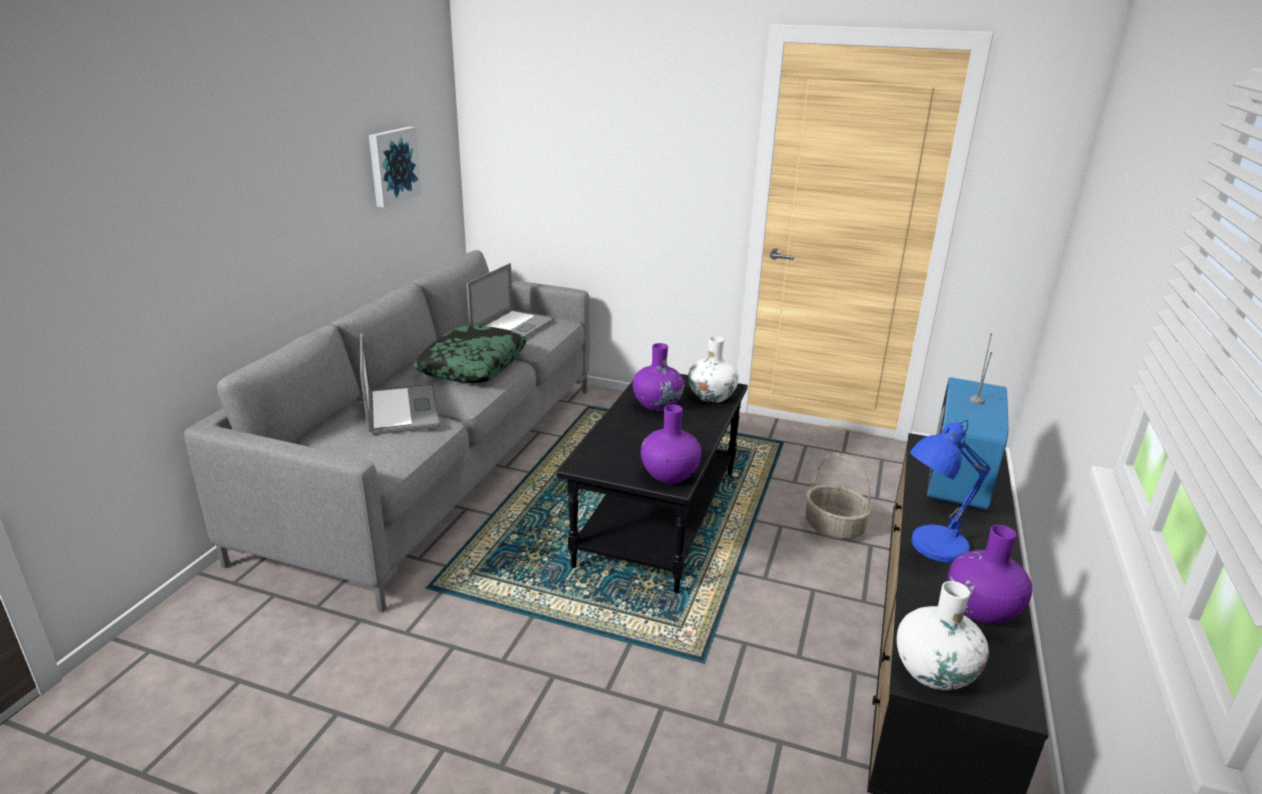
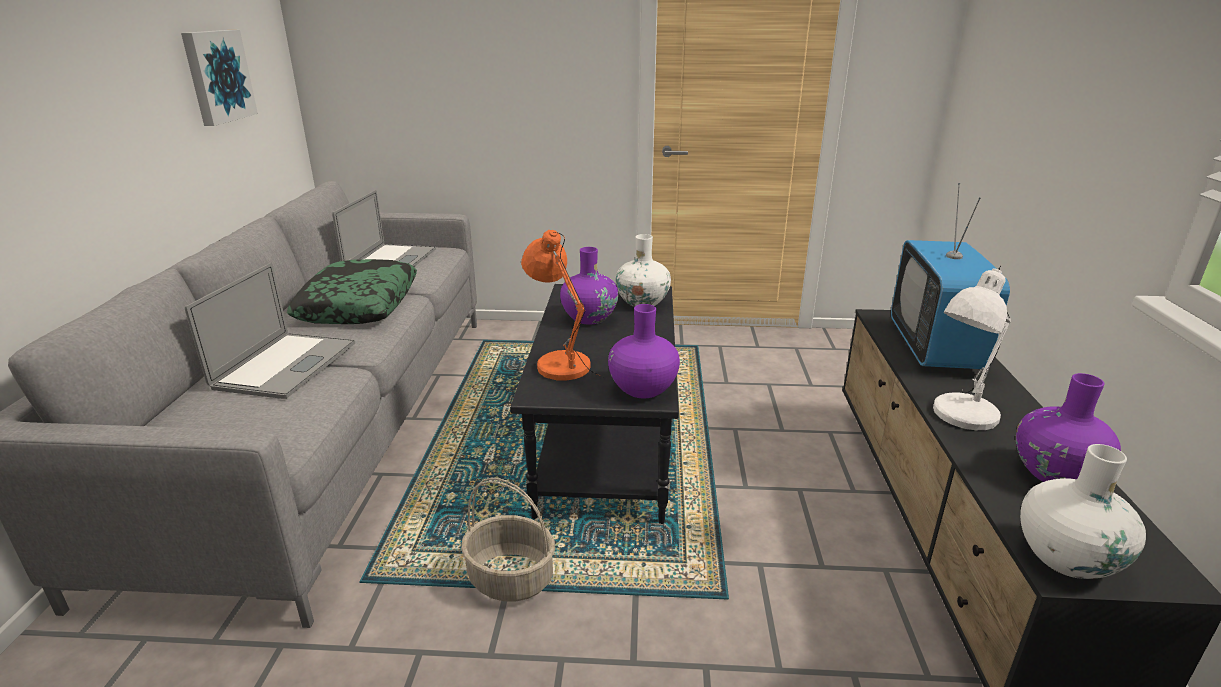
camera: 15 degrees left, 0 degrees up
(402, 409) = (286, 365): laptop -> laptop turned 45 degrees clockwise
(612, 443) = (560, 364): none -> orange table lamp
(834, 528) = (787, 421): basket -> basket (512, 578)
(932, 547) = (960, 416): blue table lamp -> white table lamp

